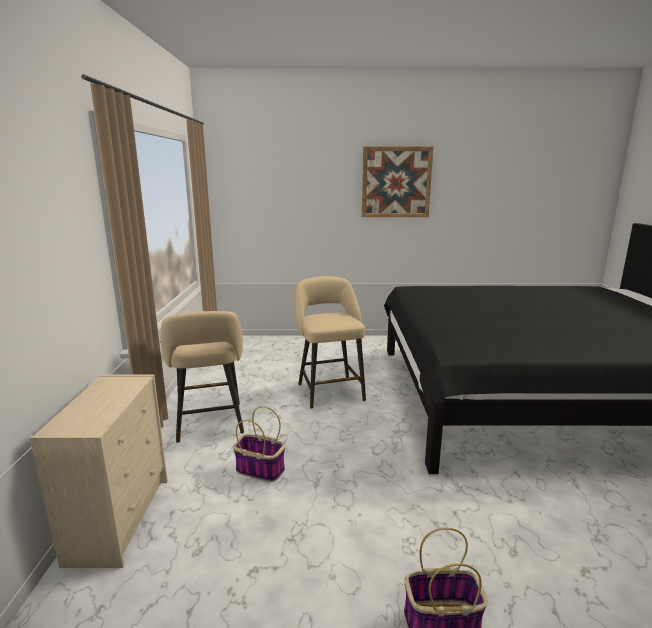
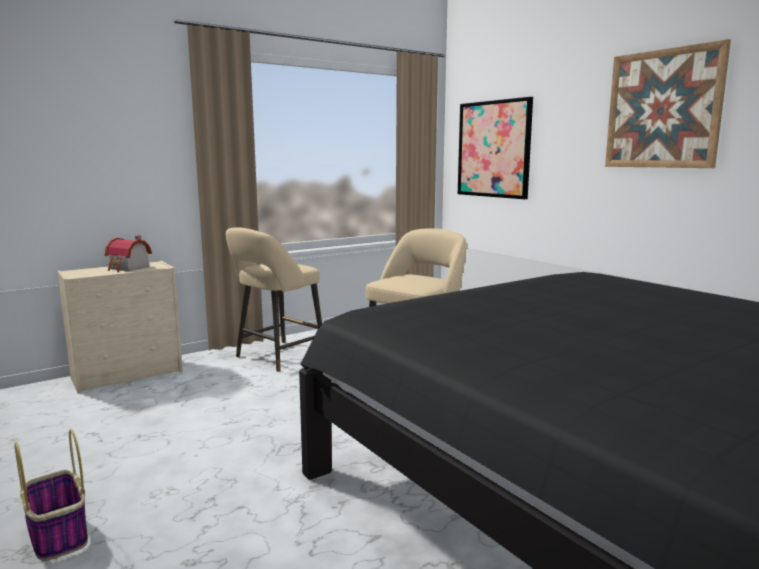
camera: 55 degrees right, 5 degrees down
(109, 395) = (128, 268): none -> toy house
(259, 470) = (227, 395): basket -> none
(260, 205) = (493, 149): none -> picture

